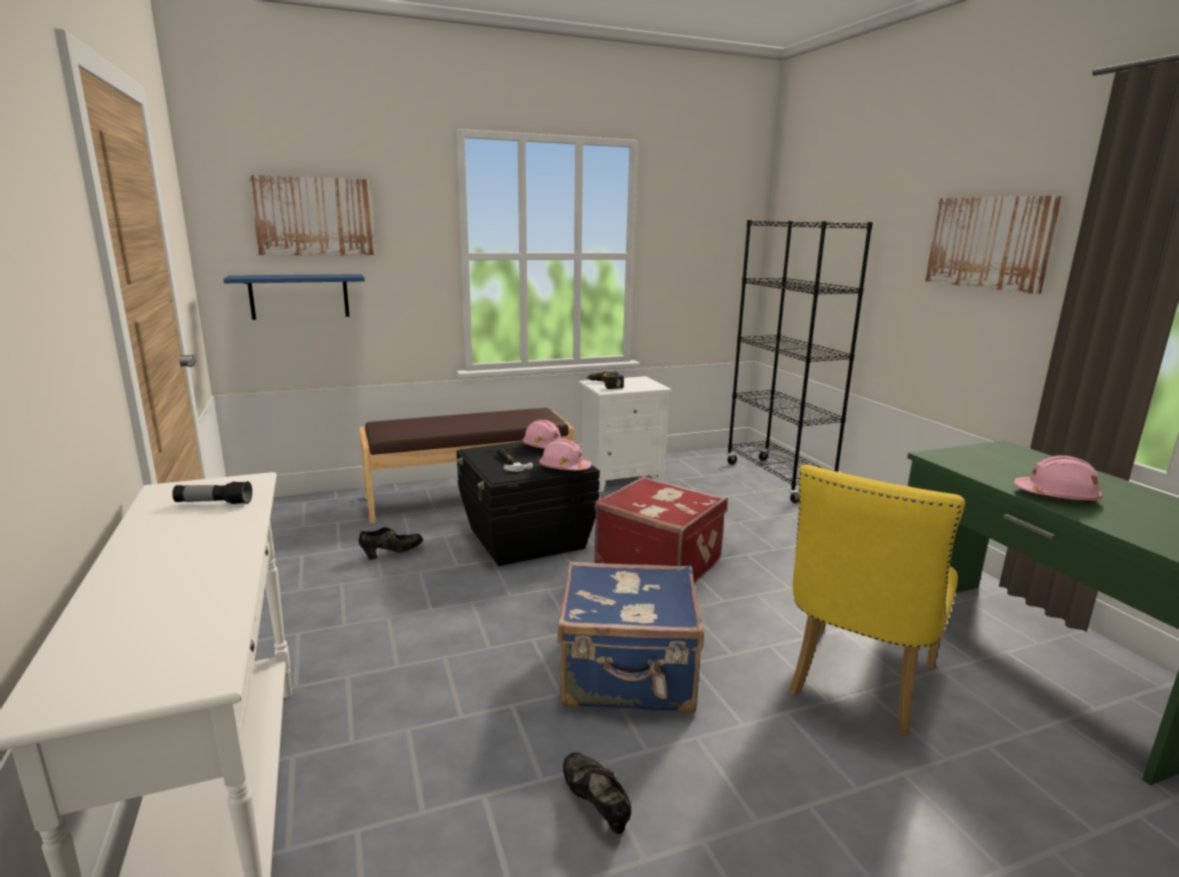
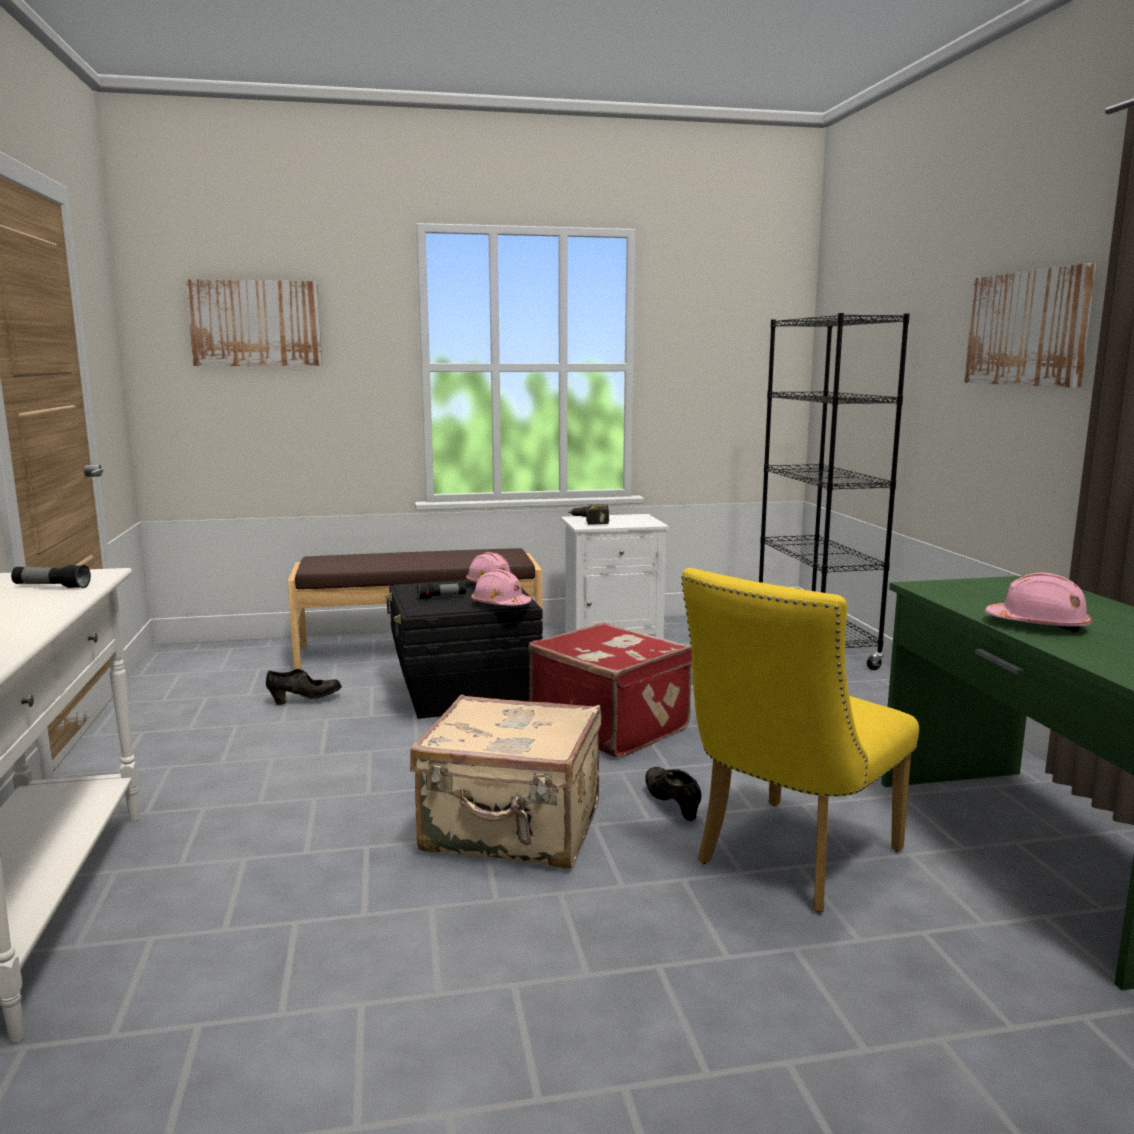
camera: 10 degrees right, 5 degrees down
(299, 296) = (236, 412): blue shelf -> none
(510, 462) = (441, 597): hammer -> flashlight
(595, 805) = (411, 941): black shoe -> black shoe (672, 805)
(628, 676) = (513, 830): blue suitcase -> beige suitcase

